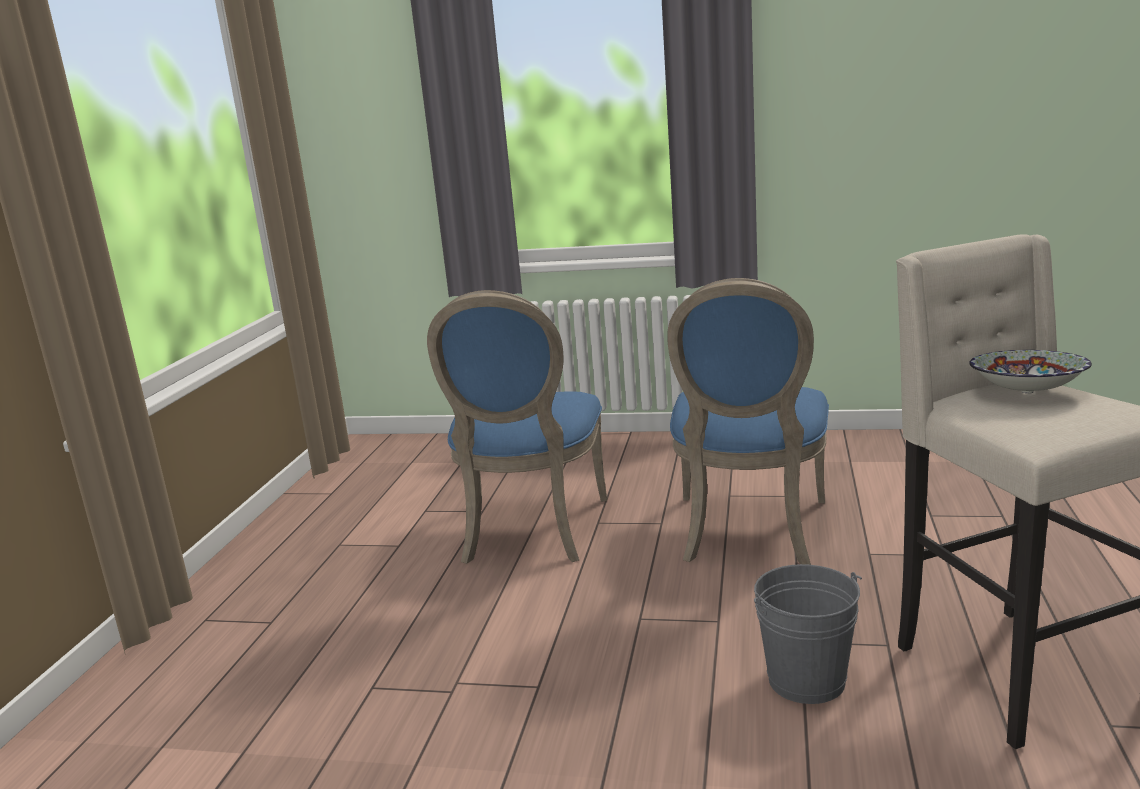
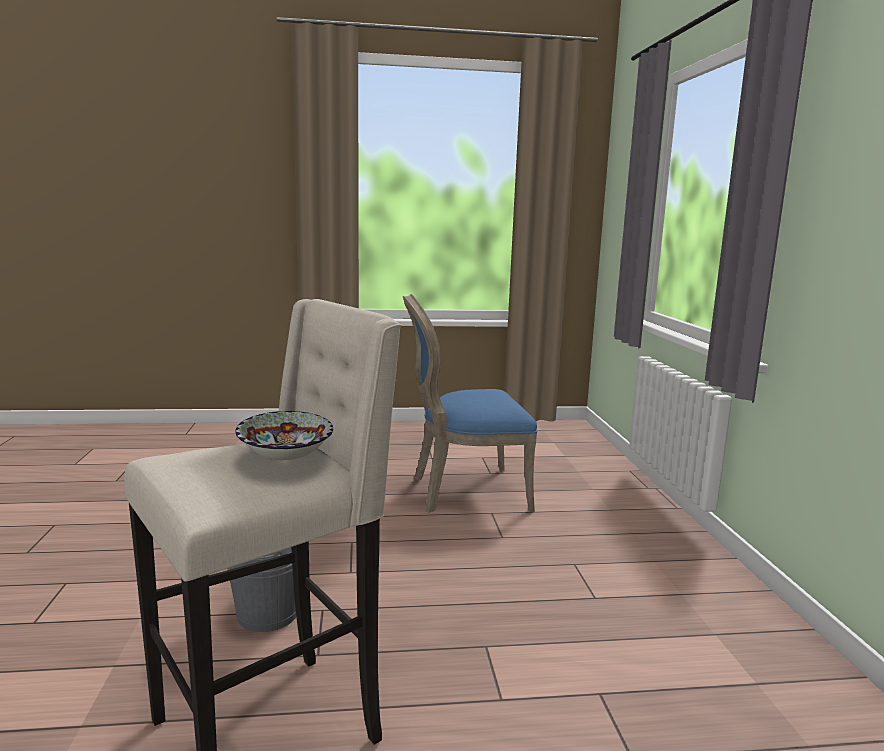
camera: 70 degrees right, 5 degrees down
(749, 532) = (502, 578): blue chair -> none

